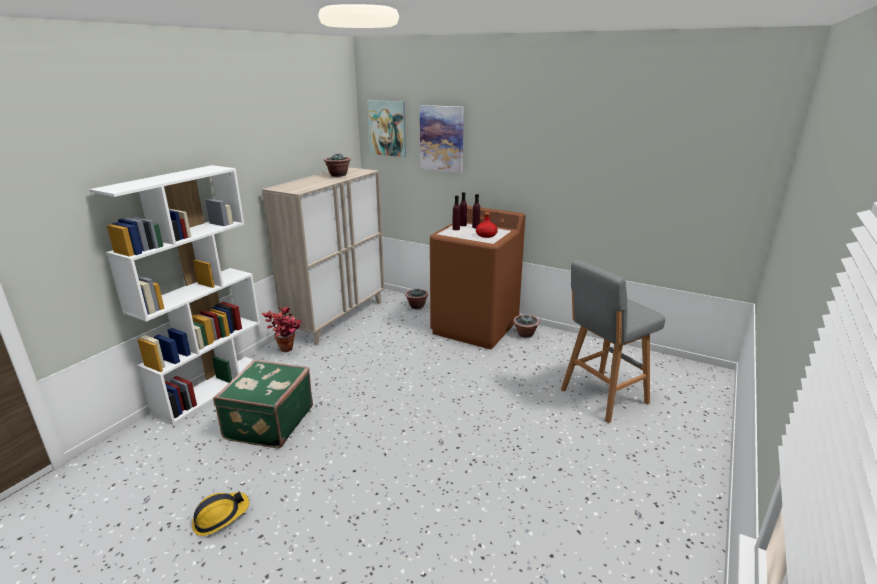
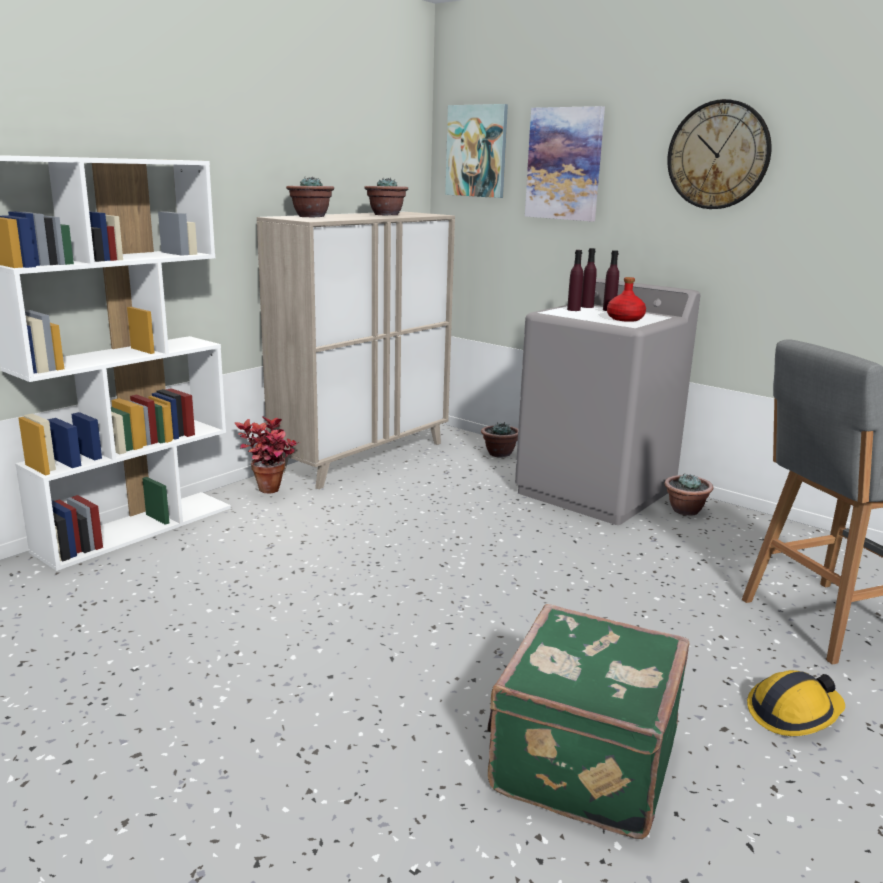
camera: 10 degrees right, 5 degrees down
(220, 517) = (80, 714): hard hat -> hard hat (793, 713)
(268, 423) = (206, 586): green suitcase -> green suitcase (581, 761)
(295, 185) = (310, 216): none -> potted plant
(475, 327) = (596, 492): brown washing machine -> grey washing machine
(530, 138) = (718, 155): none -> wall clock

